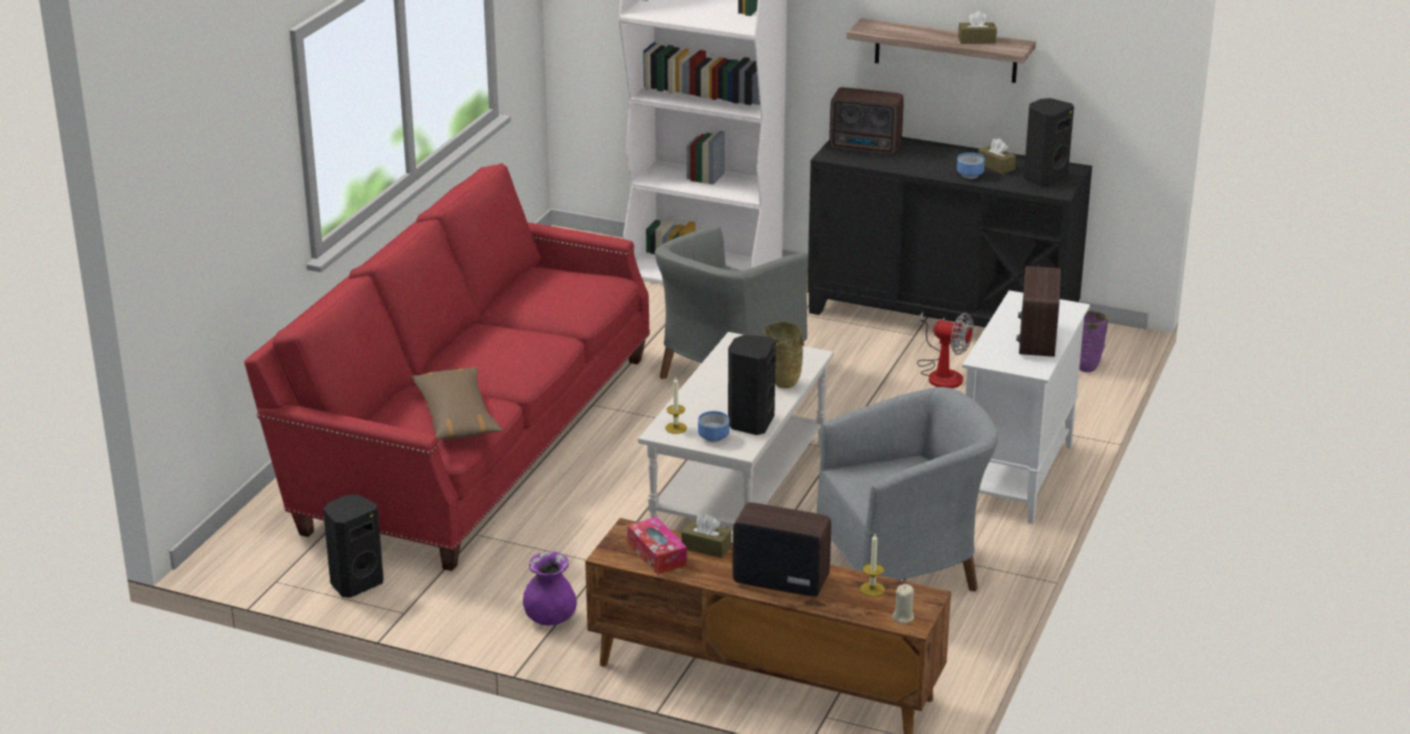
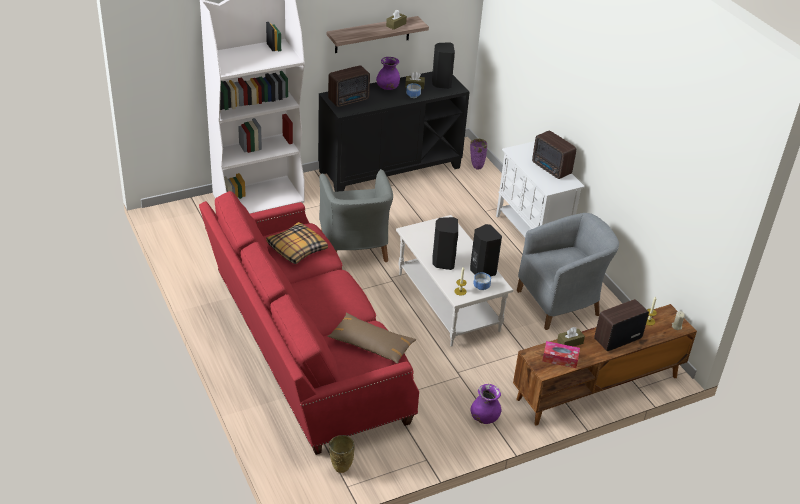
camera: 50 degrees left, 10 degrees up
(355, 583) = (382, 460): black speaker -> black speaker (443, 262)
(558, 292) = (296, 249): none -> pillow
(782, 384) = (461, 243): beige vase -> beige vase (340, 470)
(904, 569) = (561, 302): grey armchair -> grey armchair turned 45 degrees clockwise
(941, 373) = (433, 199): fan -> none
(951, 155) = (388, 88): none -> purple vase

